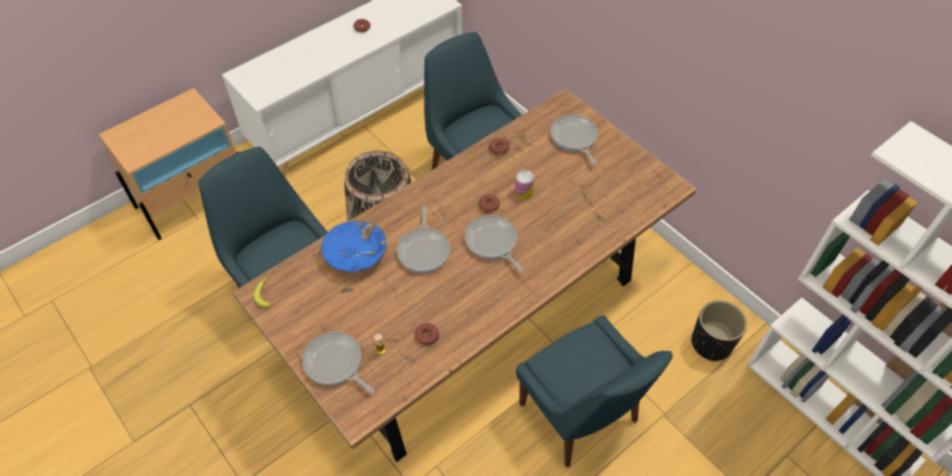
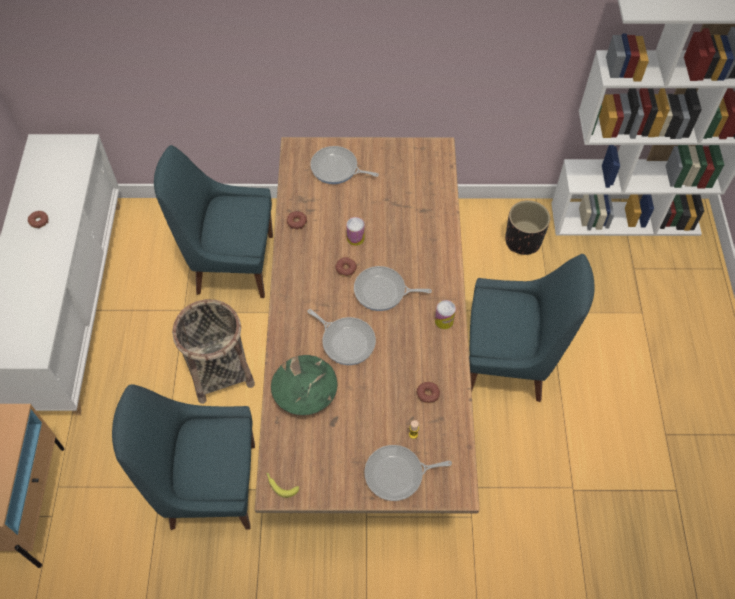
camera: 50 degrees left, 5 degrees up
(356, 255) = (305, 391): blue bowl -> green bowl
(507, 301) = (444, 321): none -> can

